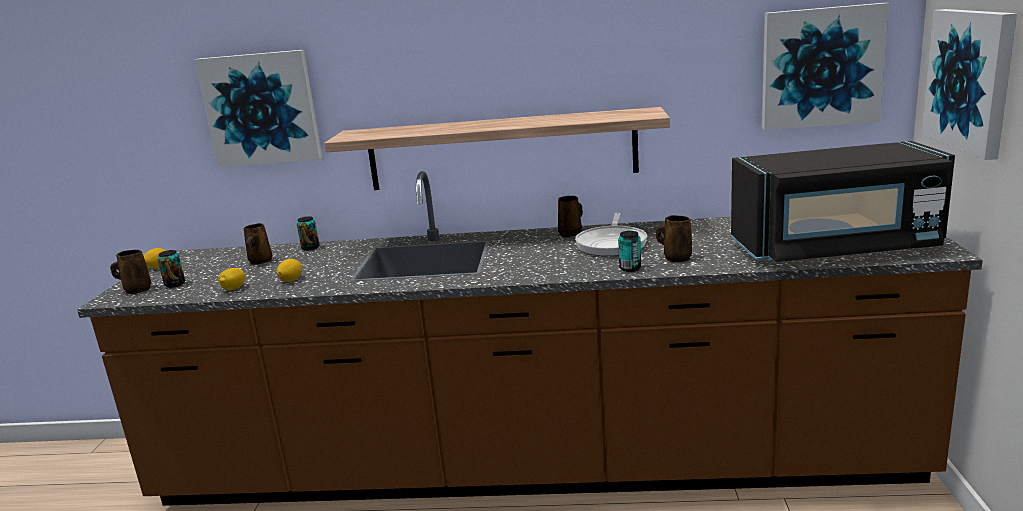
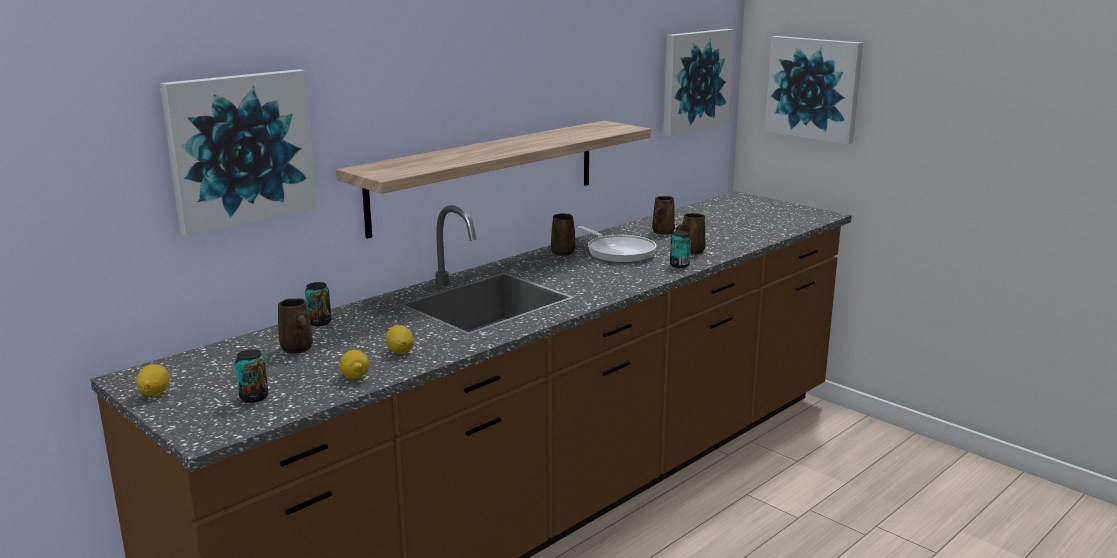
camera: 50 degrees left, 0 degrees up
(136, 290) = (213, 418): brown mug -> brown mug (662, 232)
(835, 248) = (768, 224): black microwave -> none

